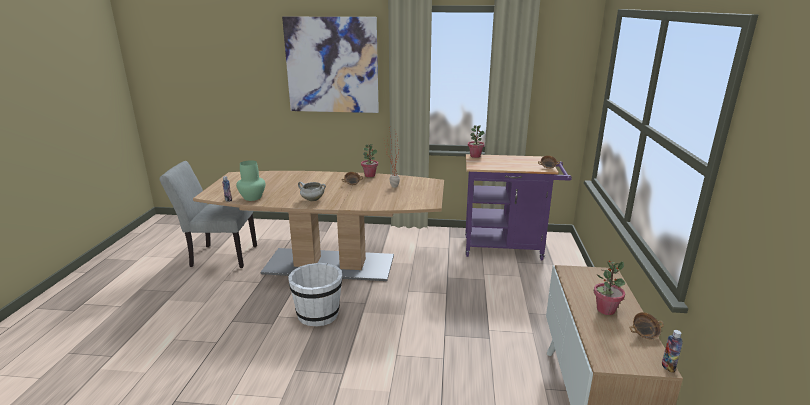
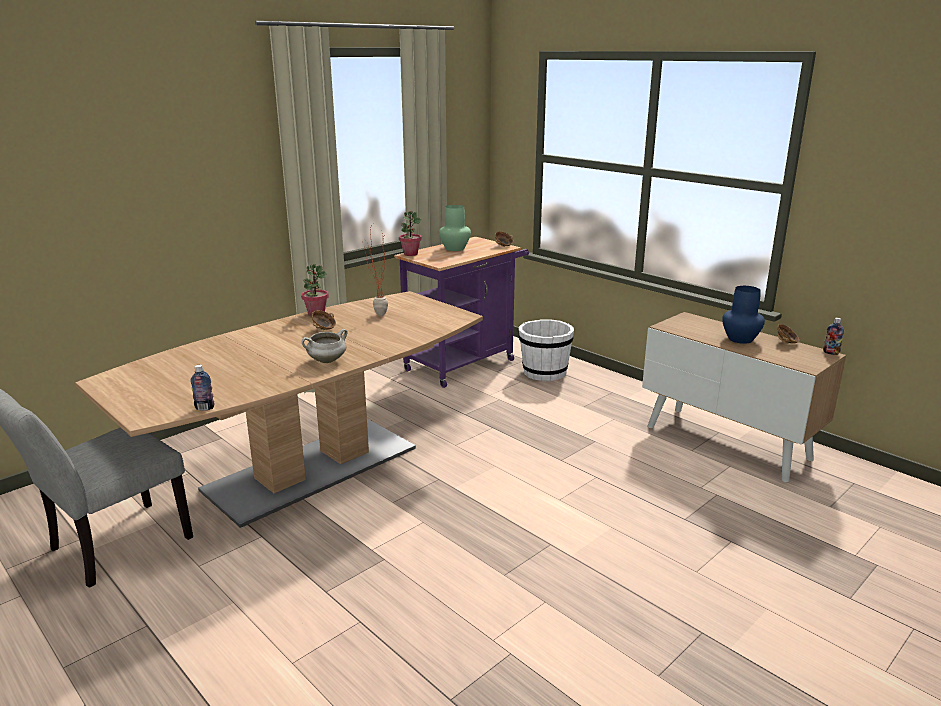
camera: 50 degrees left, 0 degrees up
(252, 197) = (233, 391): green vase -> green vase (454, 248)
(318, 314) = (414, 518): white bucket -> white bucket (544, 373)
(332, 65) = (179, 152): picture -> none
(605, 310) = (740, 339): potted plant -> blue vase

